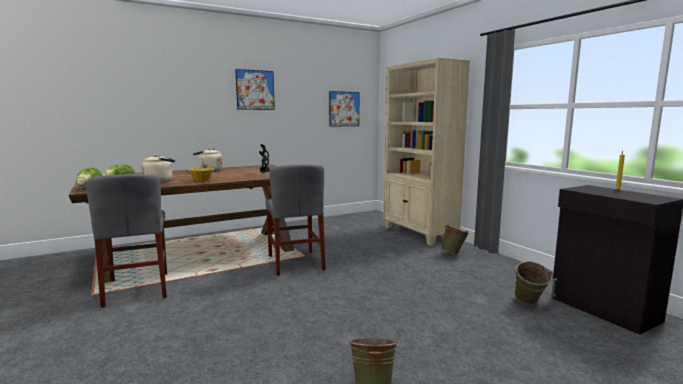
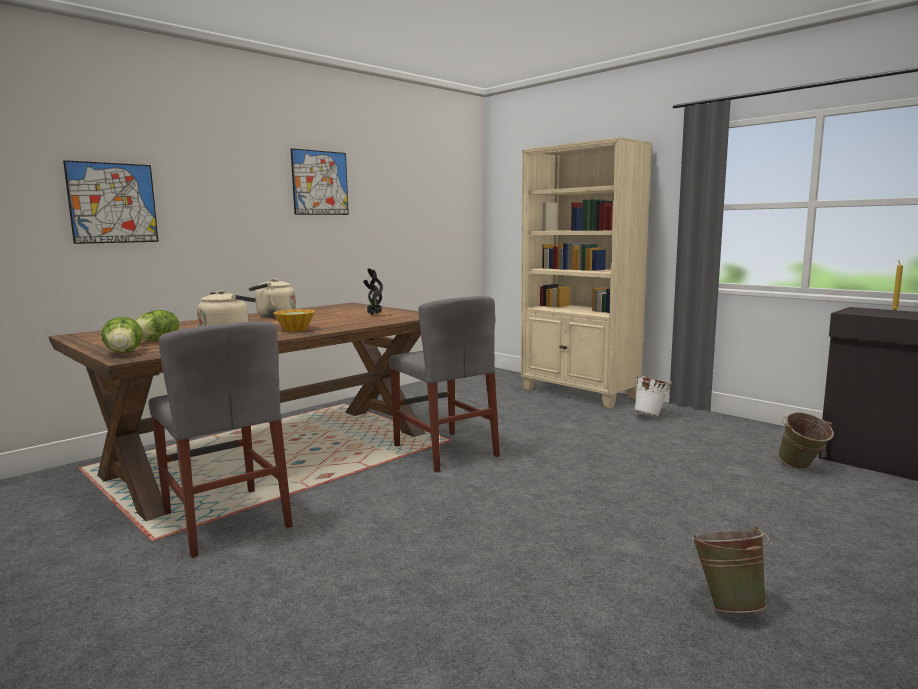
camera: 15 degrees left, 0 degrees up
(344, 109) = (442, 213): picture -> picture (113, 203)
(454, 253) = (651, 416): green bucket -> white bucket

